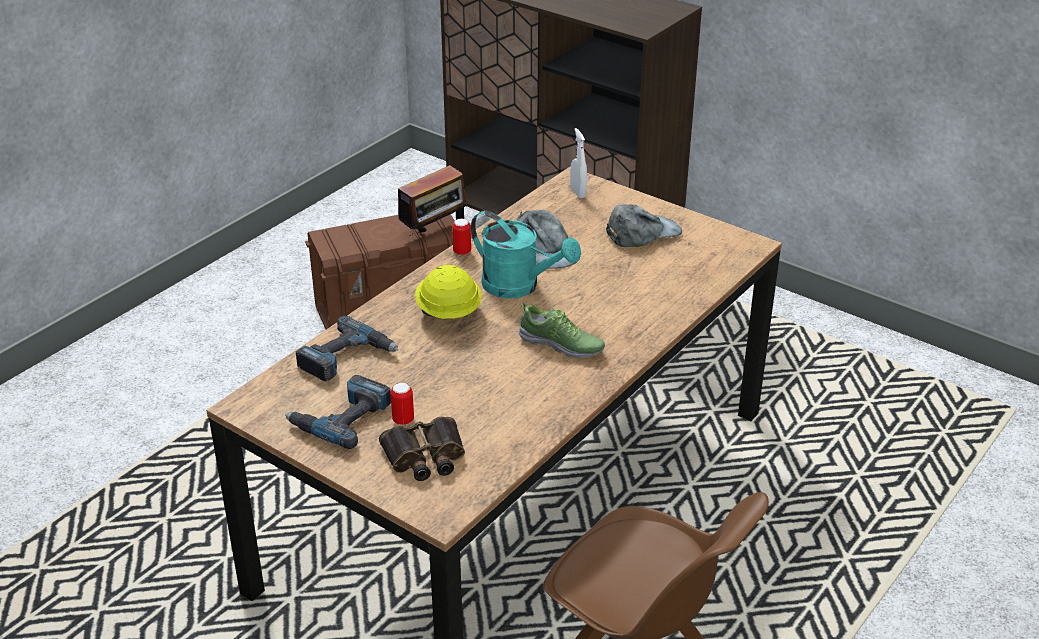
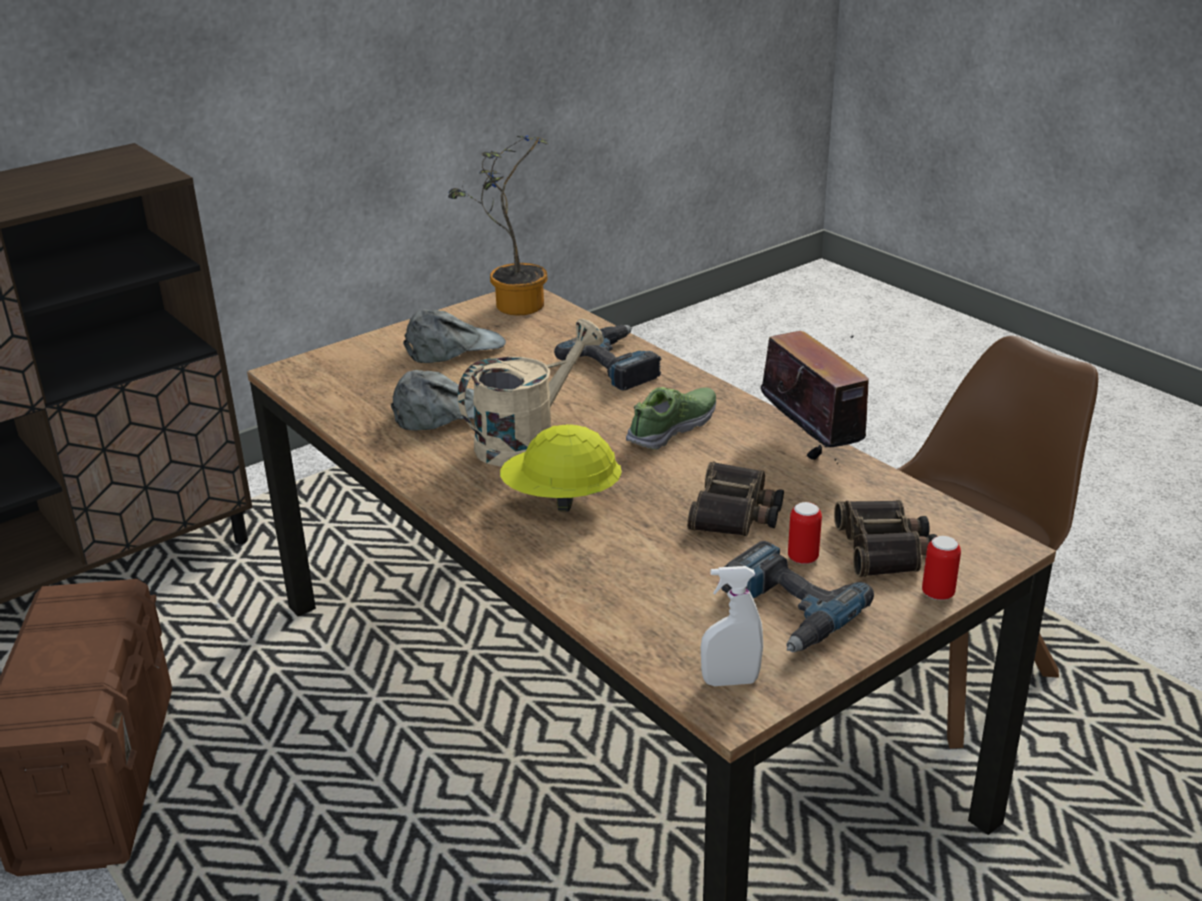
camera: 75 degrees left, 5 degrees down
(346, 358) = (638, 595): power drill -> power drill (617, 364)
(434, 230) = (106, 604): radio -> radio (811, 446)
(453, 386) = (736, 512): none -> binoculars
(462, 252) = (411, 472): can -> can (937, 594)
(519, 286) = (527, 440): turquoise watering can -> beige watering can
(578, 193) = (323, 373): white spray bottle -> white spray bottle (730, 681)
(642, 233) = (454, 347): grey cap -> grey cap turned 75 degrees clockwise
(730, 243) = (512, 305): none -> potted plant

